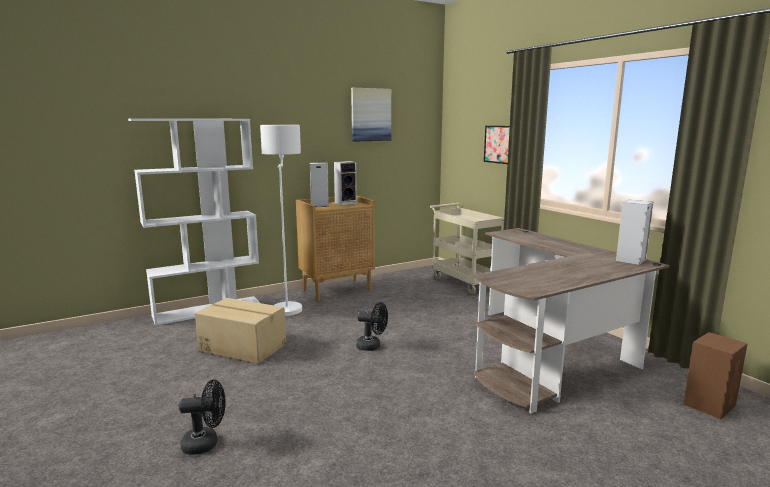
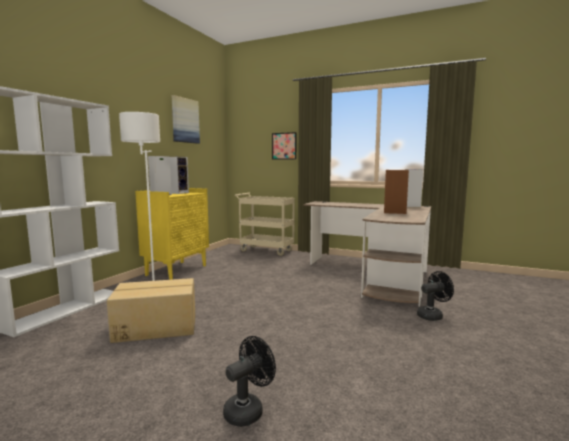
camera: 35 degrees left, 5 degrees down
(337, 289) = (177, 270): brown cabinet -> yellow cabinet
(372, 346) = (267, 298): black fan -> black fan (432, 315)
(710, 404) = (475, 279): brown speaker -> brown speaker (394, 211)

